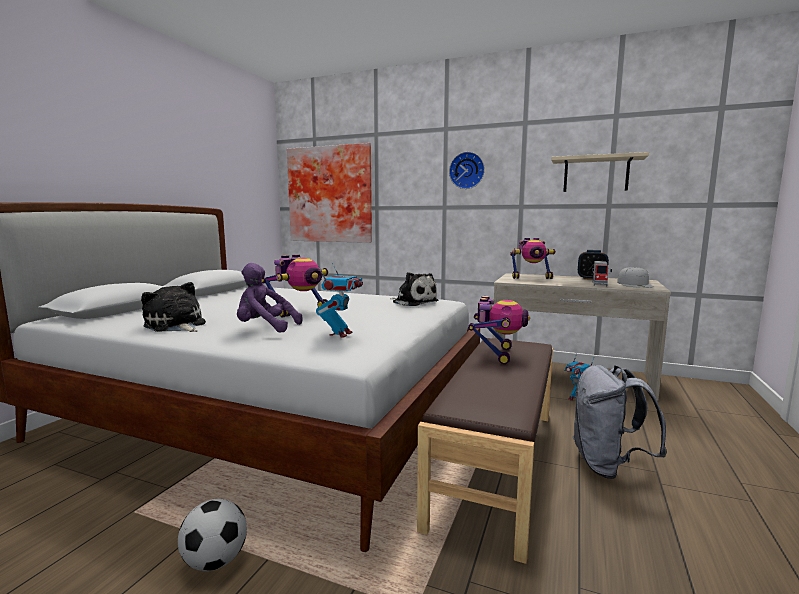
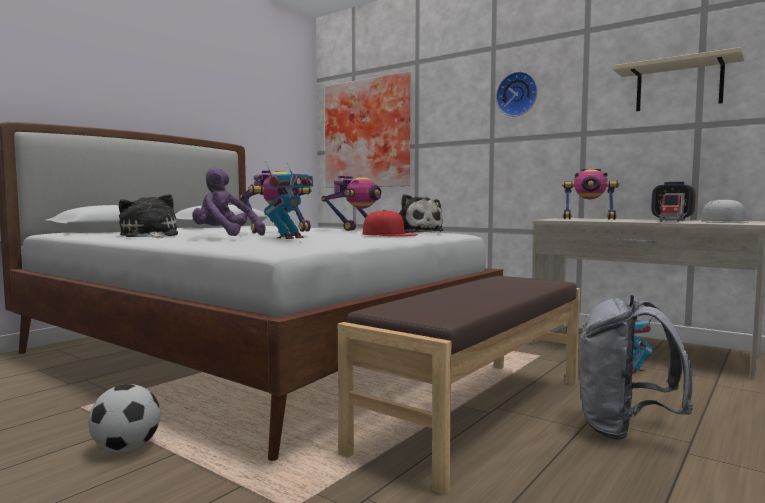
camera: 15 degrees right, 5 degrees down
(402, 310) = (390, 234): none -> red cap
(496, 355) = (491, 285): toy robot -> toy robot (356, 229)

